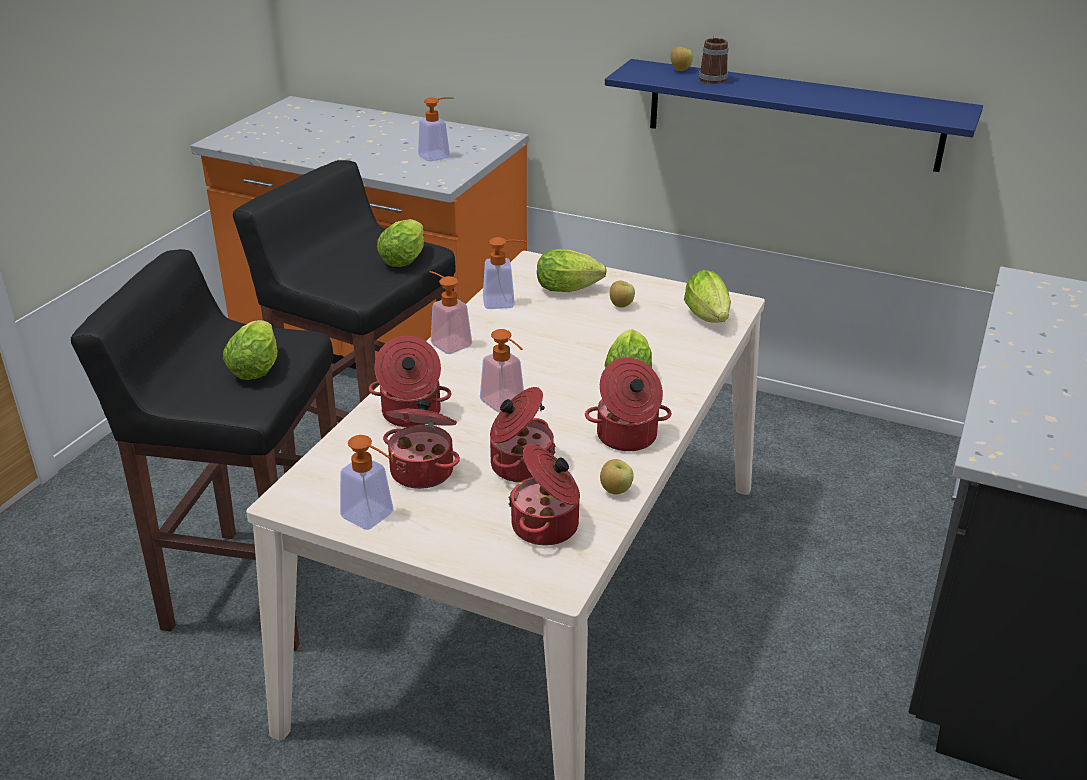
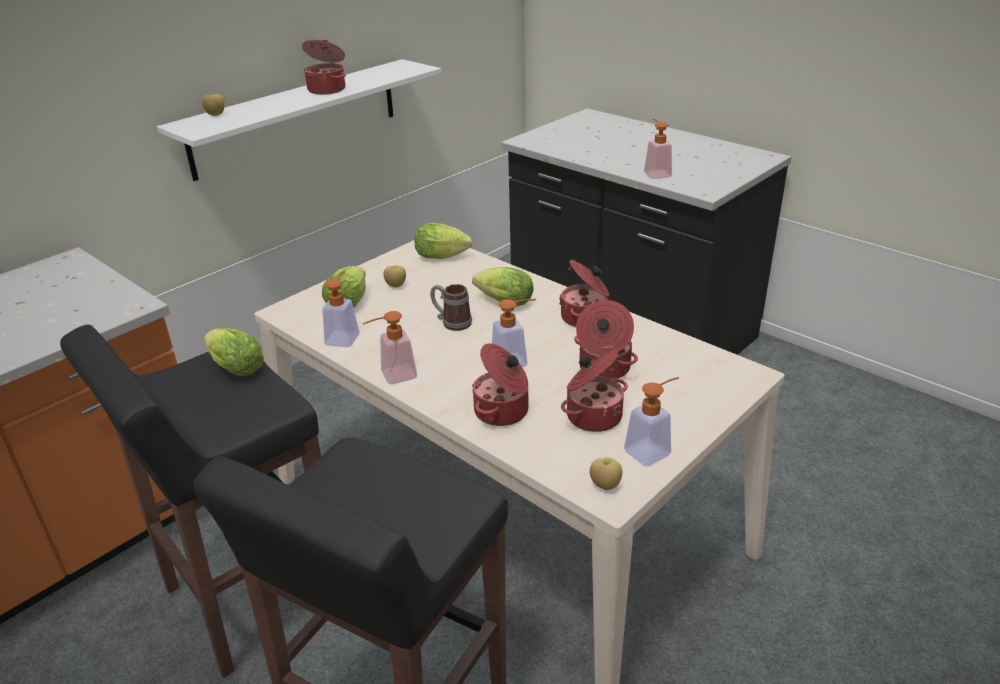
camera: 70 degrees left, 0 degrees up
(257, 367) = (390, 486): lettuce -> none
(439, 155) = (64, 298): soap dispenser -> soap dispenser (655, 173)
(547, 526) = (684, 368): cooking pot -> cooking pot (327, 89)
(615, 490) = (650, 334): apple -> apple (605, 486)
(712, 78) = (250, 108): mug -> mug (451, 322)
(793, 115) = (296, 117): blue shelf -> white shelf

